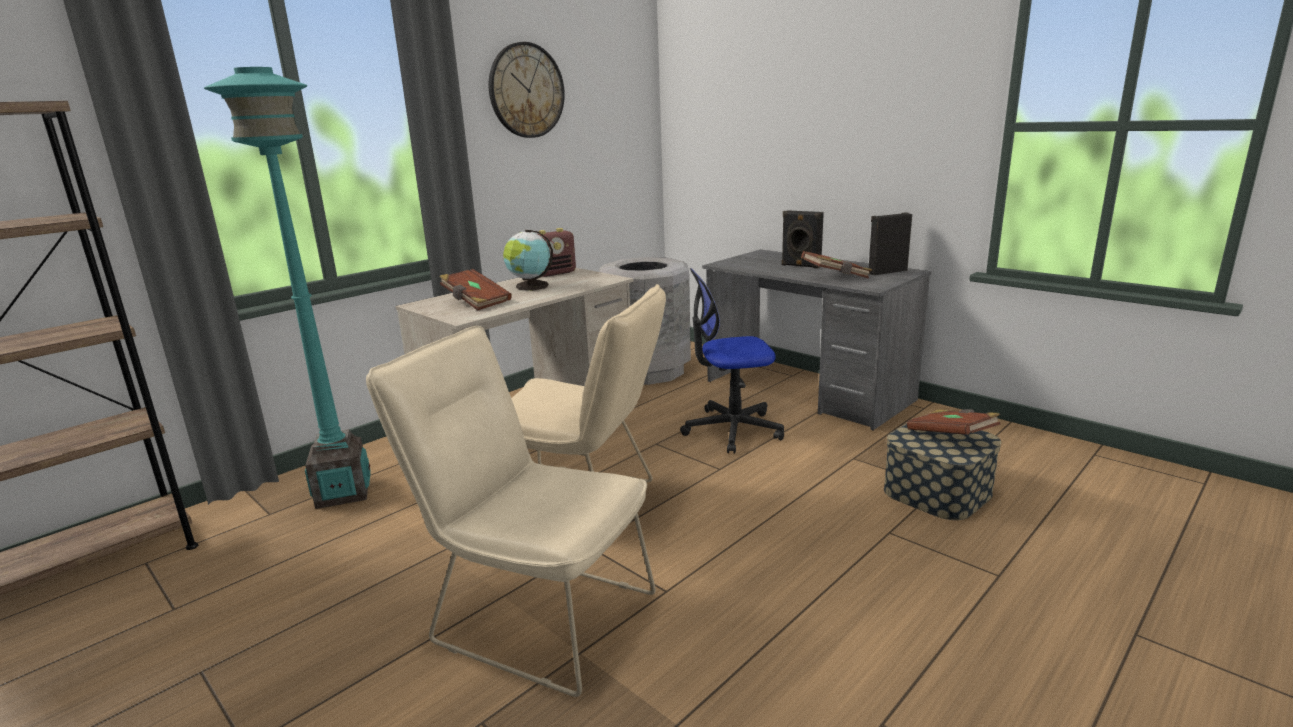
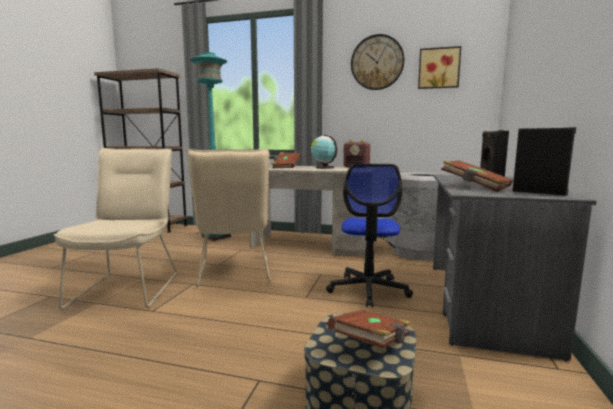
camera: 60 degrees right, 10 degrees down
(601, 103) = (438, 68): none -> picture
(732, 429) = (368, 290): office chair -> office chair turned 135 degrees counterclockwise

